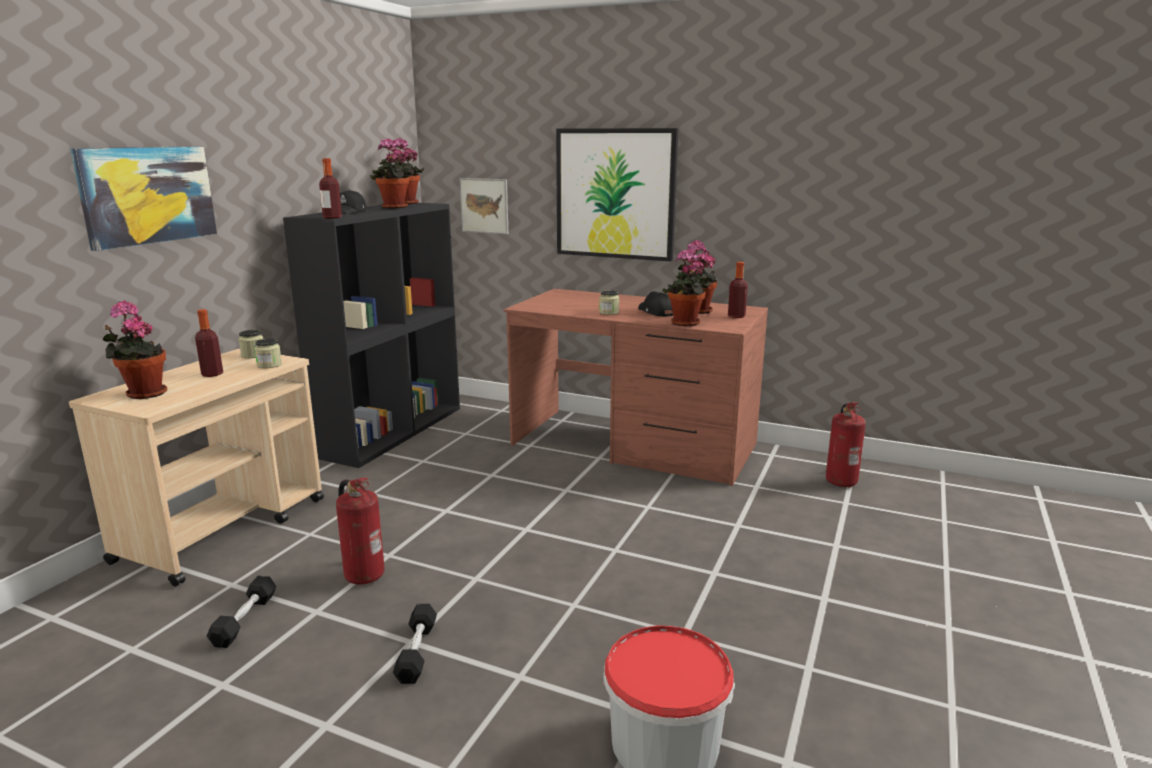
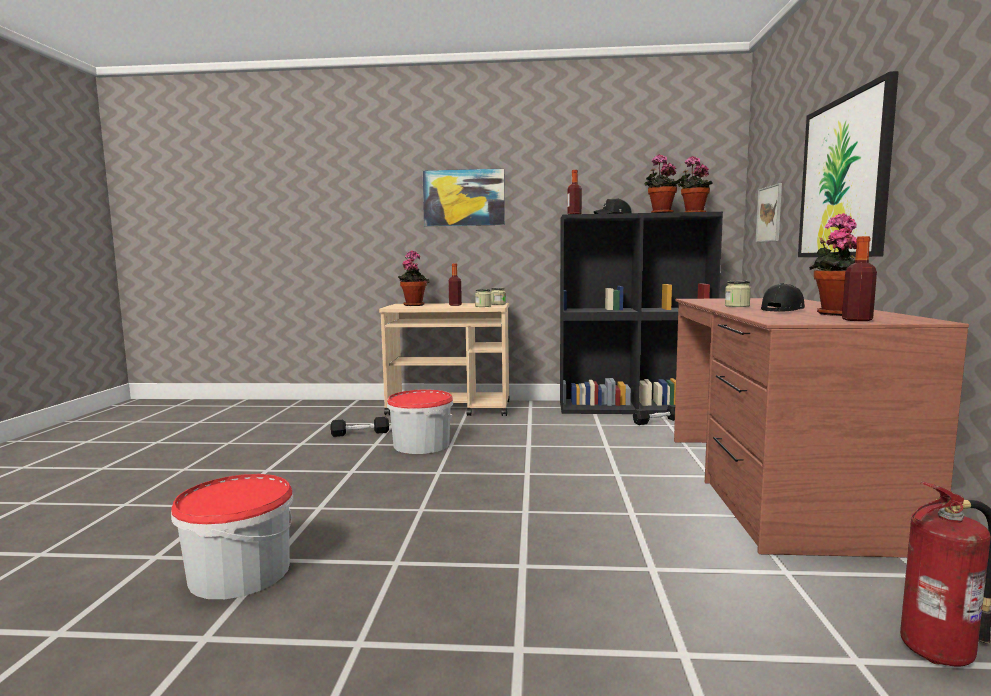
camera: 70 degrees right, 10 degrees down
(363, 575) = (421, 445): fire extinguisher -> bucket
(417, 652) = (340, 475): black dumbbell -> black dumbbell (657, 421)
(685, 324) = (755, 315): potted plant -> none

